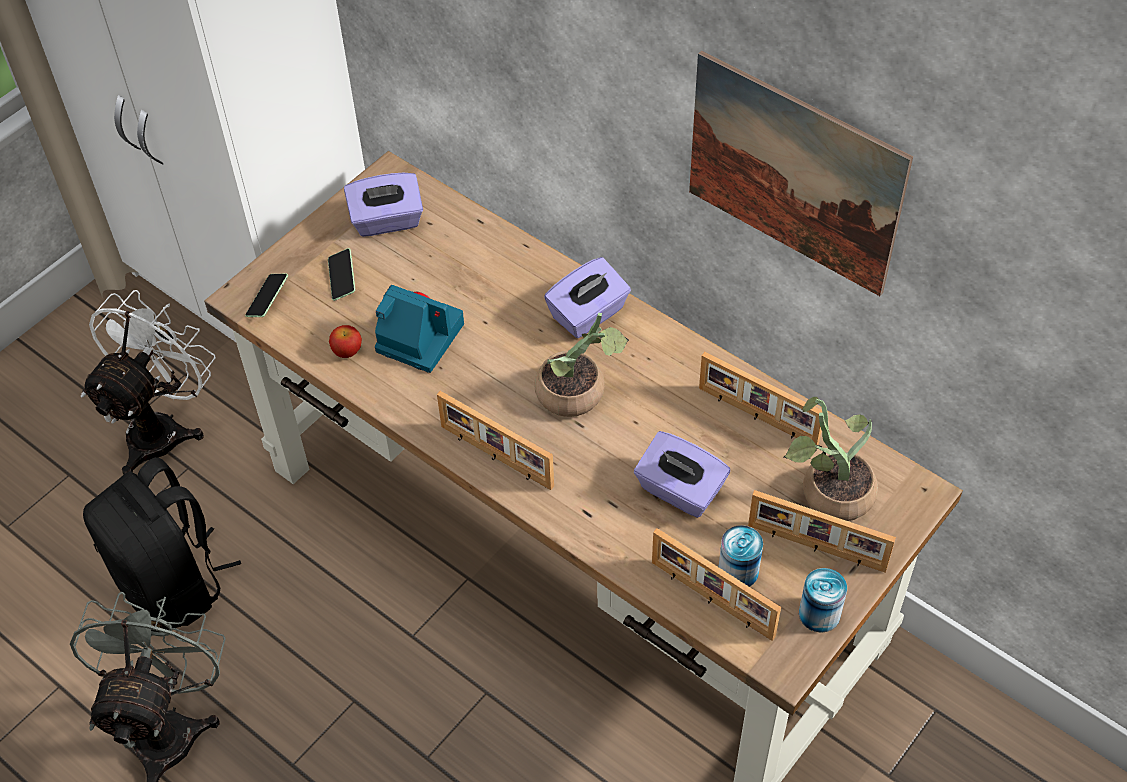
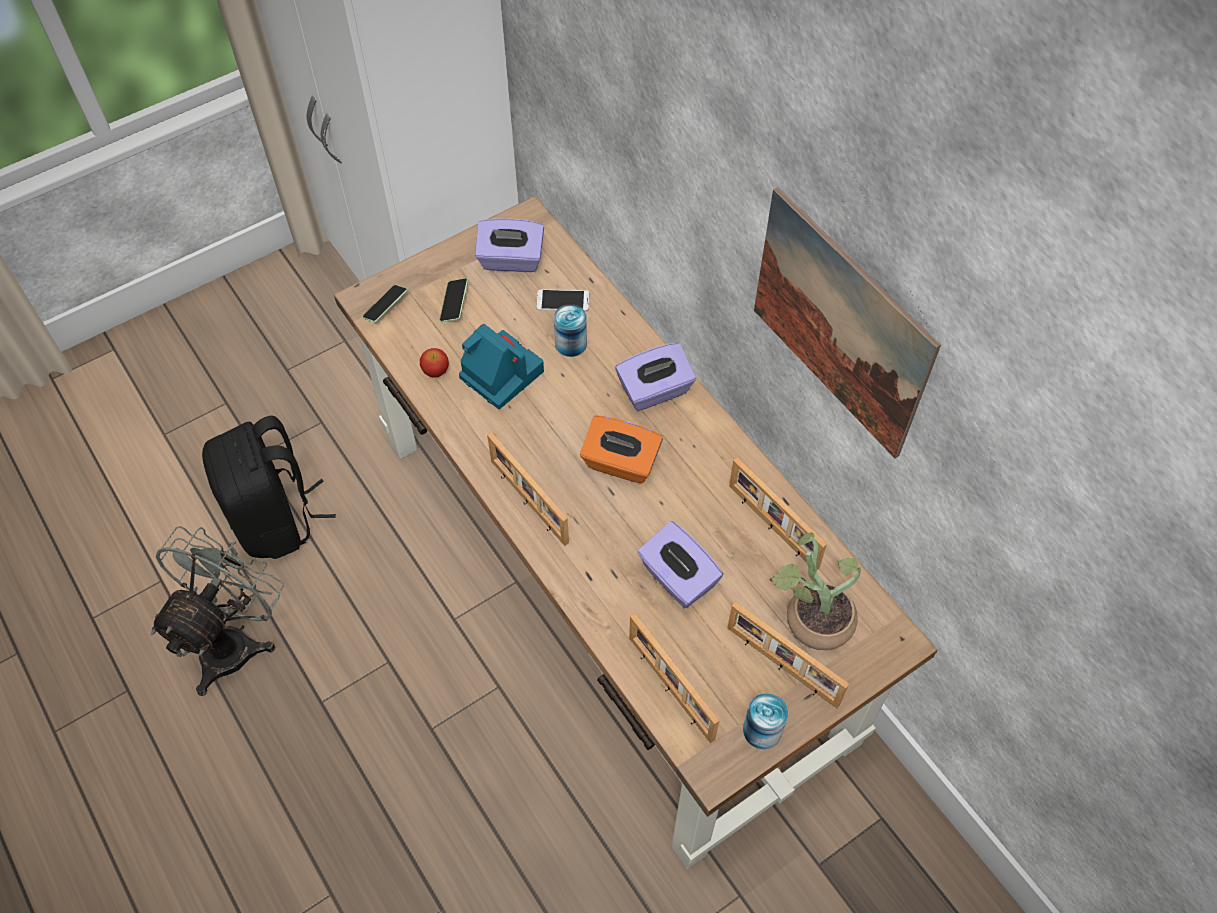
camera: 15 degrees right, 5 degrees up
(163, 428) = (312, 383): white fan -> none
(458, 249) = (562, 301): none -> phone
(579, 394) = (620, 463): potted plant -> orange tissue box
(738, 571) = (703, 668): can -> can (571, 343)

